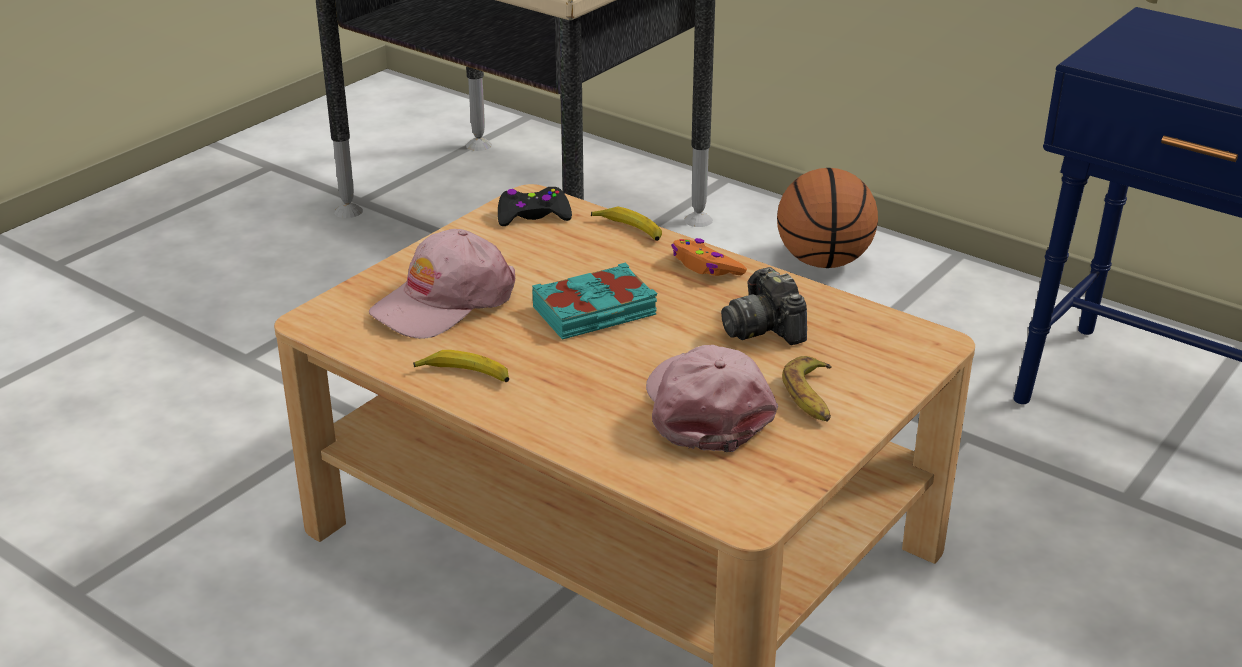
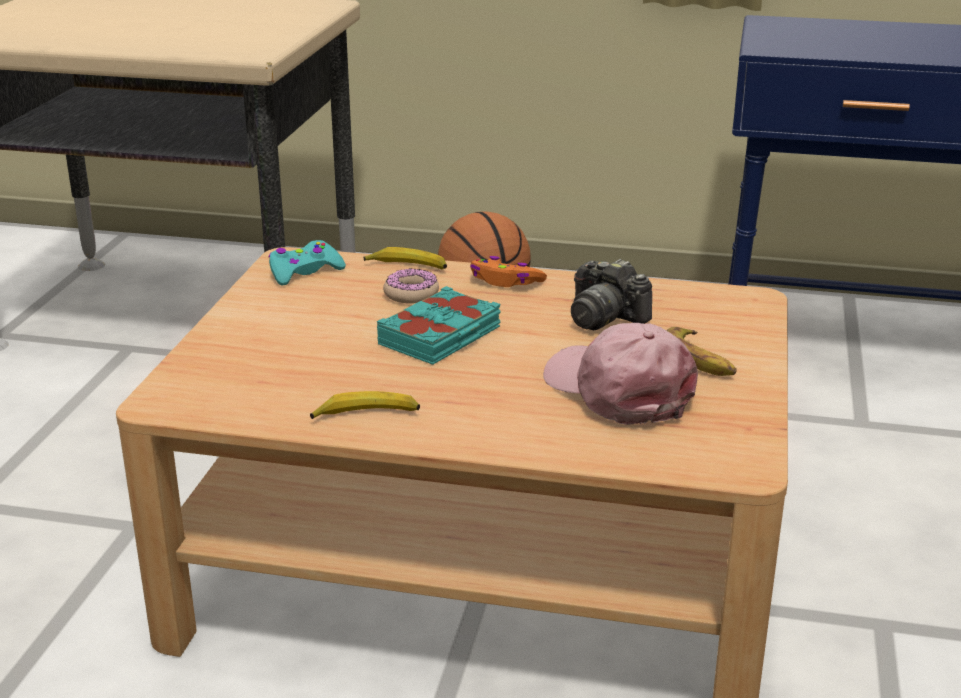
camera: 25 degrees left, 5 degrees down
(444, 302) = (284, 358): pink cap -> none
(533, 216) = (304, 272): black game controller -> turquoise game controller
(607, 261) = (411, 294): none -> donut

